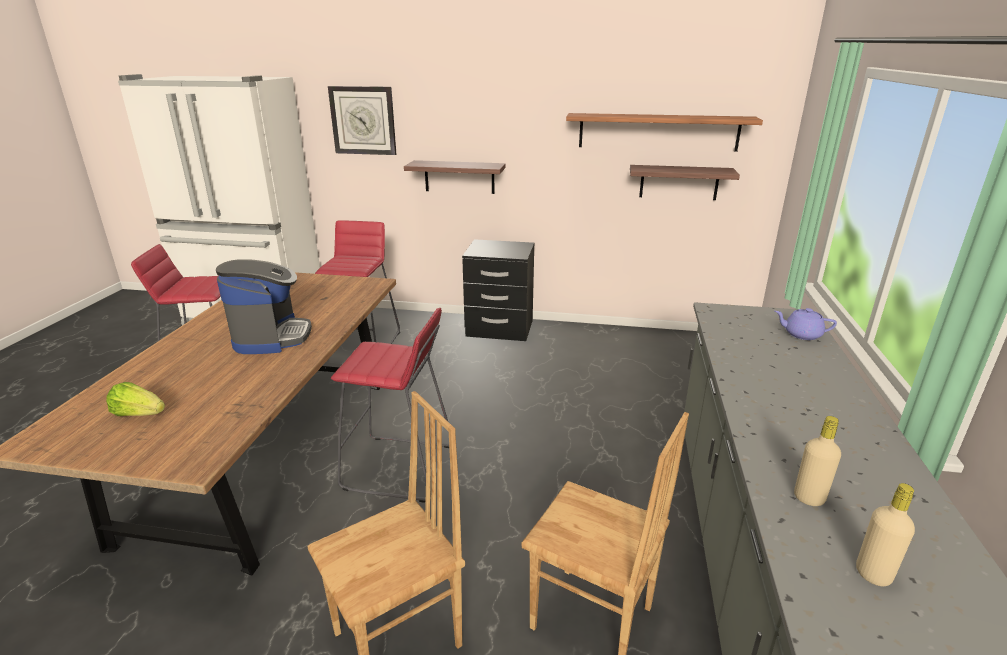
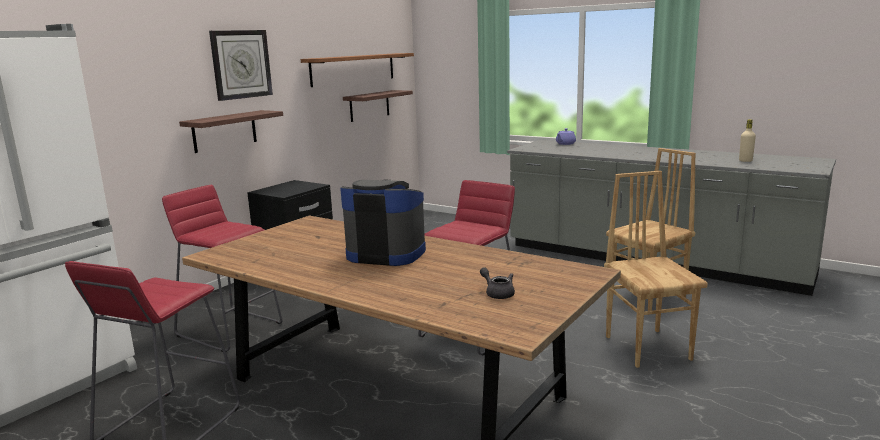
camera: 65 degrees left, 10 degrees down
(139, 414) = (497, 293): lettuce -> grey teapot
(363, 120) = (118, 83): wall clock -> wall clock (241, 64)
(809, 498) = (702, 160): beige bottle -> none

